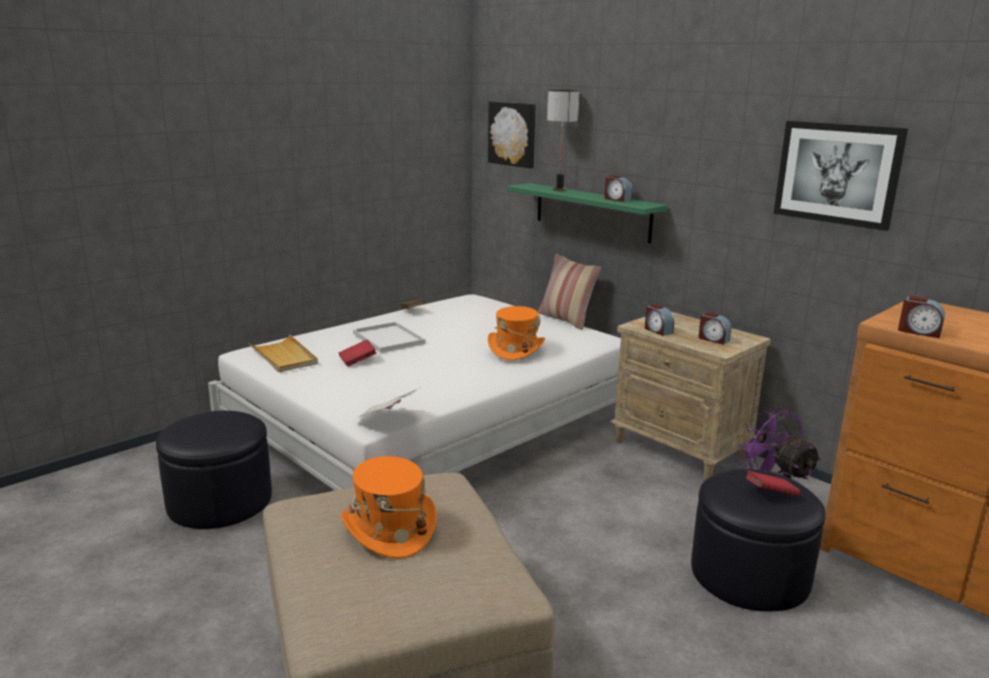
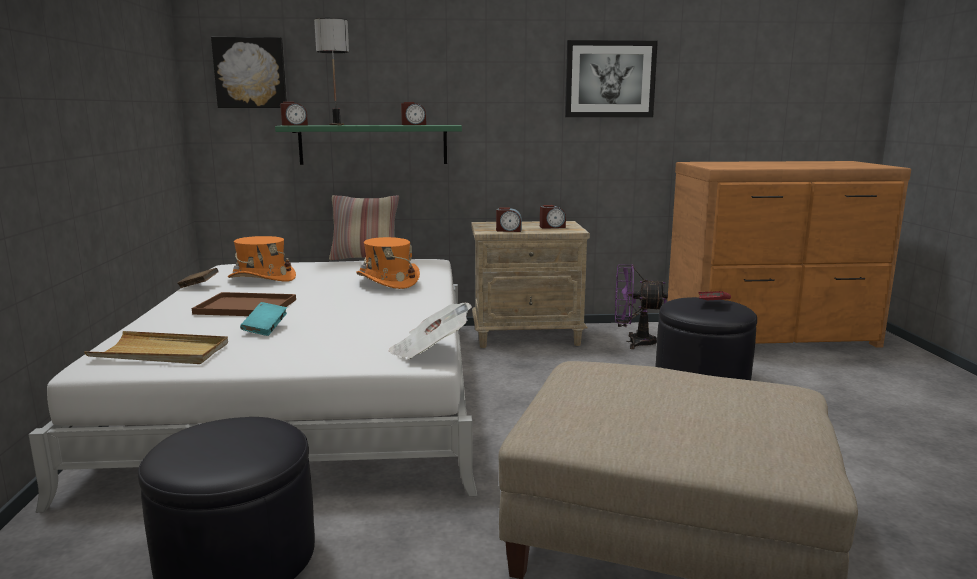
camera: 50 degrees left, 5 degrees down
(357, 361) = (265, 329): red book -> turquoise book
(387, 338) = (244, 307): white tray -> brown tray
(389, 529) = (654, 400): orange hat -> orange hat (262, 278)
(919, 332) = (742, 167): alarm clock -> alarm clock (294, 125)

